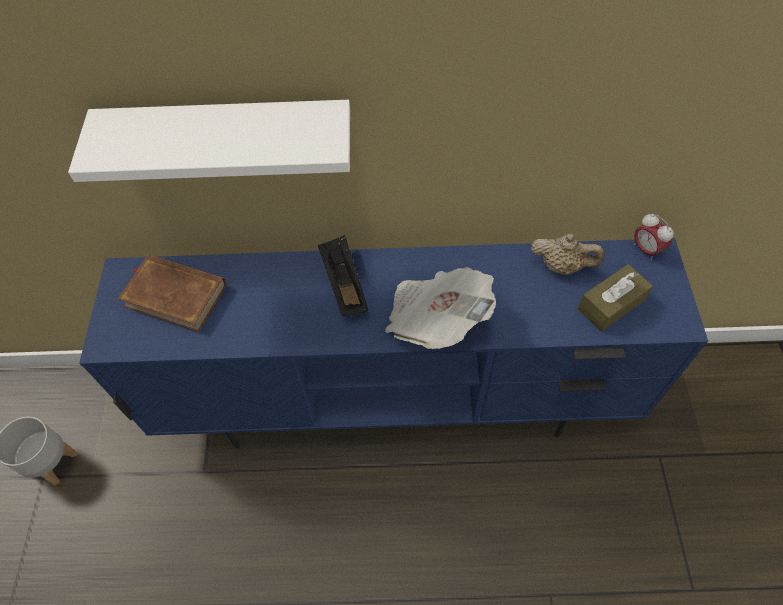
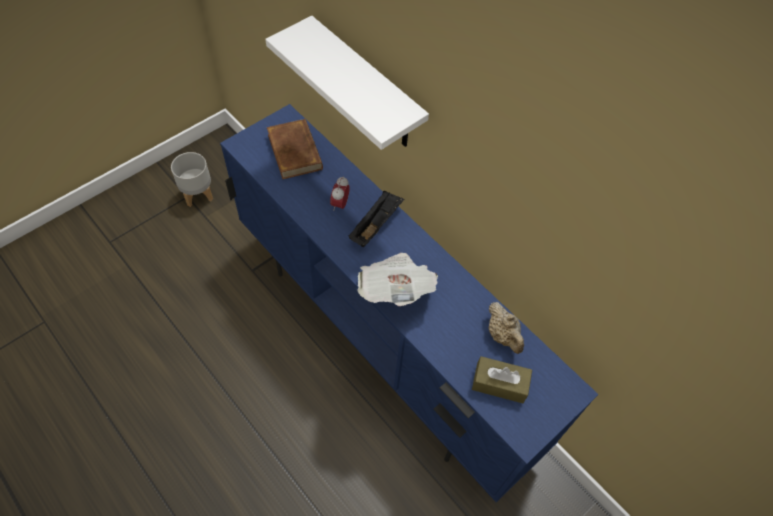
camera: 45 degrees right, 0 degrees up
(646, 249) = (568, 380): alarm clock -> alarm clock (340, 204)

